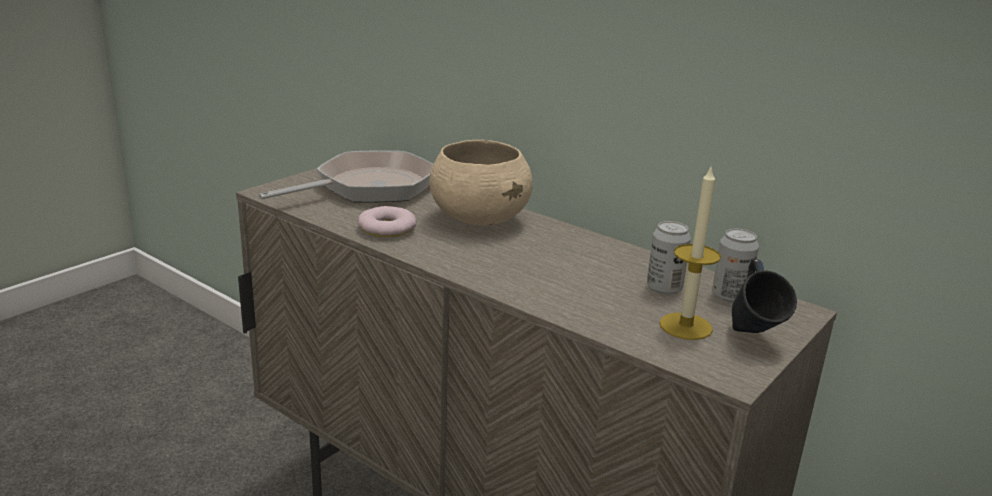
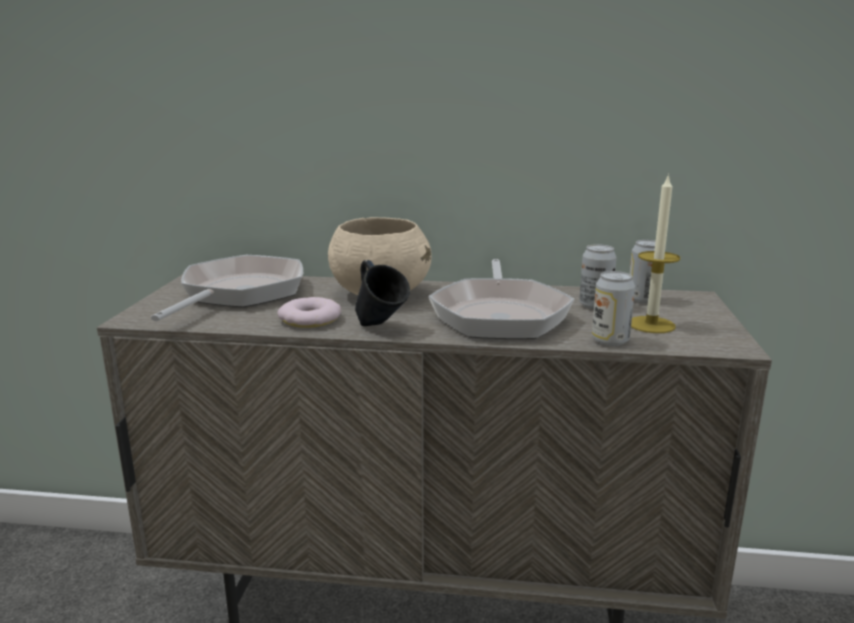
camera: 30 degrees left, 5 degrees down
(553, 270) = (500, 314): none -> frying pan
(612, 329) = (610, 340): none -> can
(753, 338) = (701, 319): blue mug -> blue mug (379, 328)

